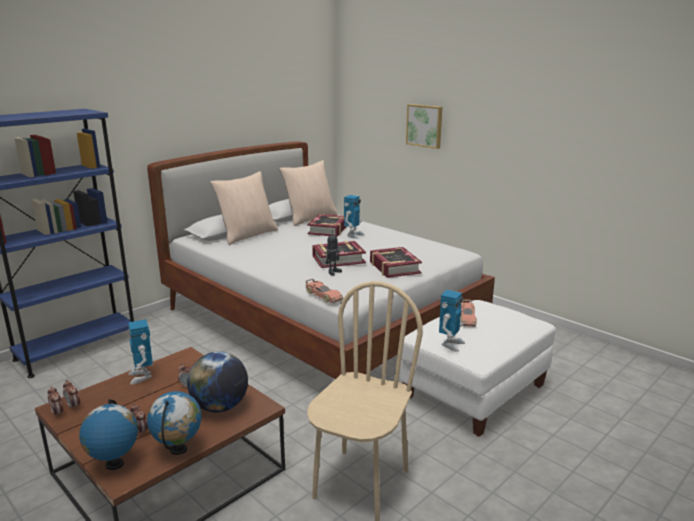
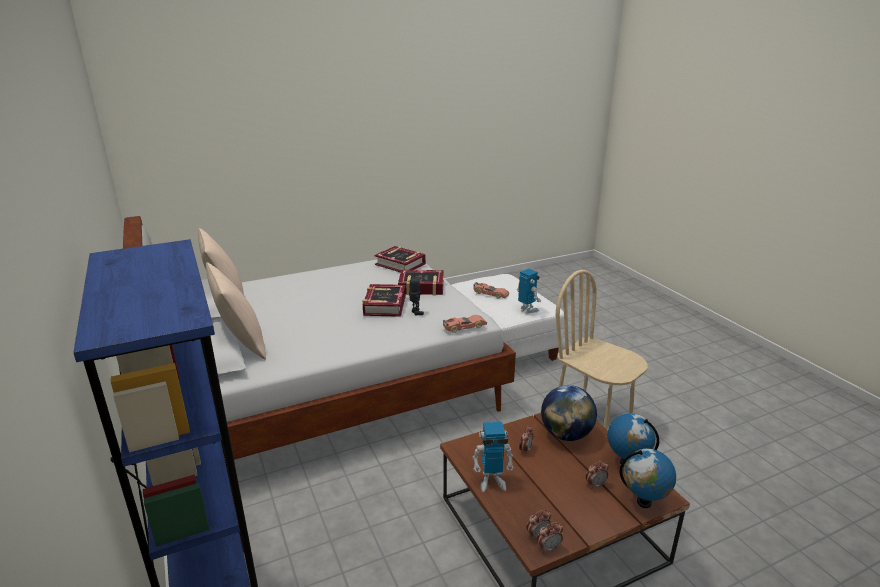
camera: 70 degrees left, 5 degrees up
(328, 230) = (284, 297): book -> book (400, 264)
(353, 235) = (317, 288): toy robot -> none
(425, 125) = (268, 157): picture -> none

